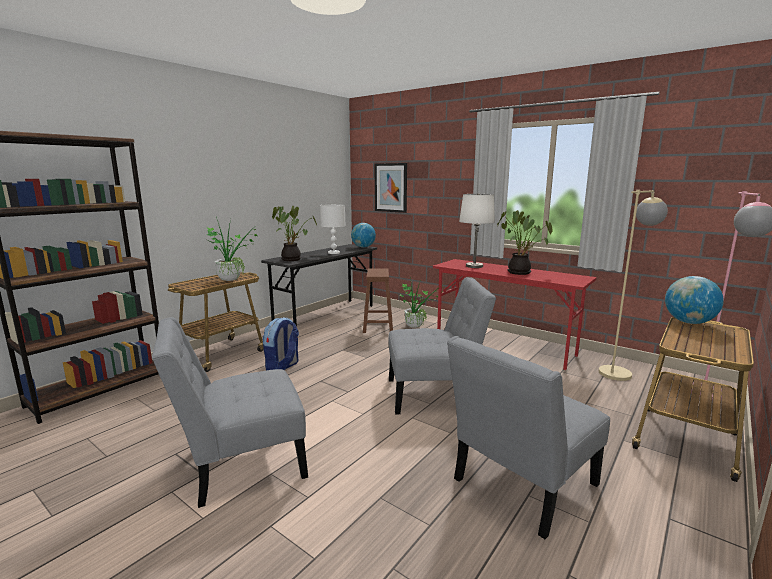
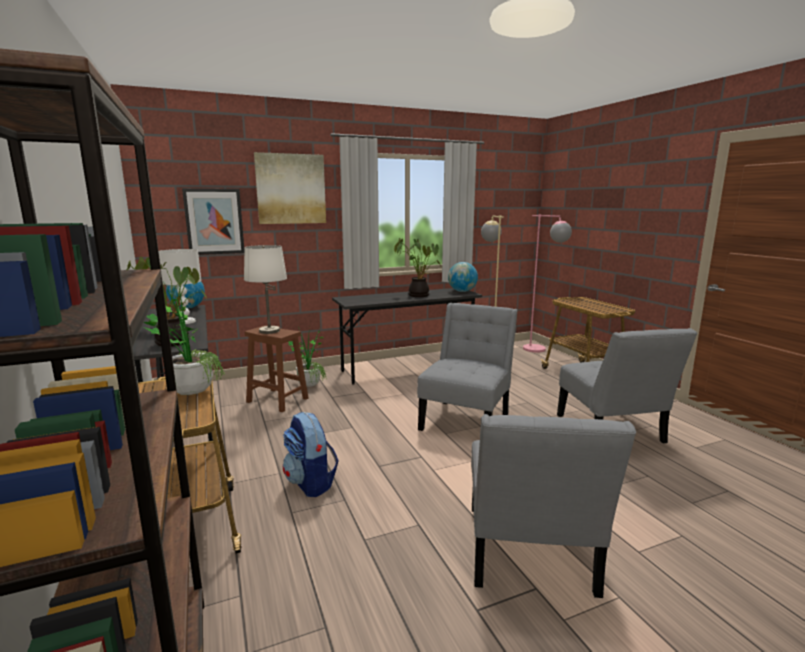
camera: 60 degrees left, 0 degrees up
(441, 162) = (291, 189): none -> picture
(474, 266) = (374, 299): white table lamp -> white table lamp (269, 331)
(504, 346) = (407, 368): red desk -> grey desk
(688, 322) = (565, 300): globe -> globe (462, 291)

